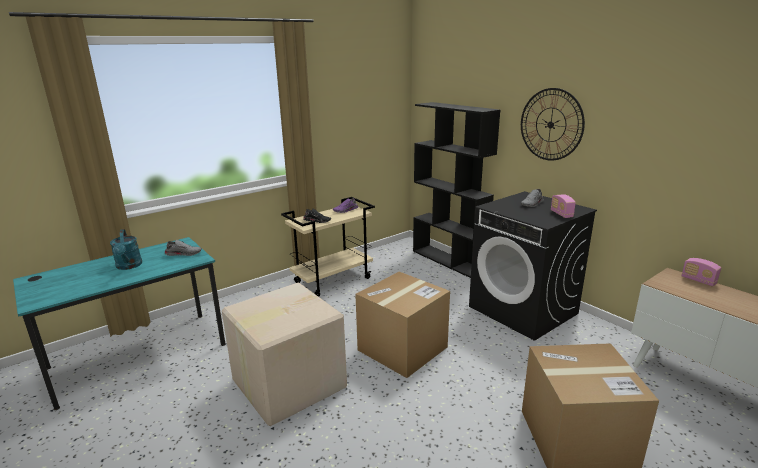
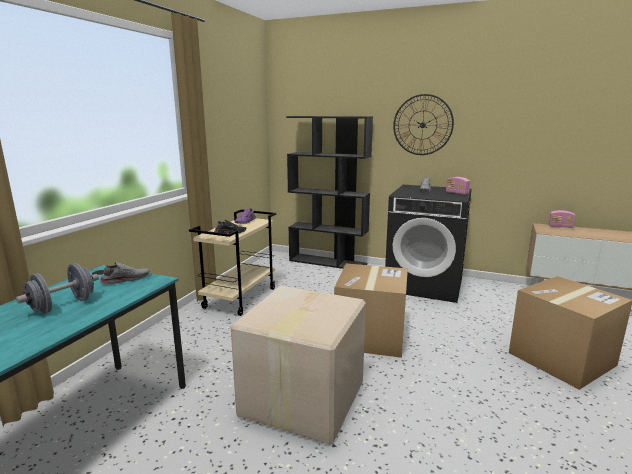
camera: 30 degrees left, 5 degrees down
(129, 266) = (63, 305): turquoise watering can -> grey dumbbell

